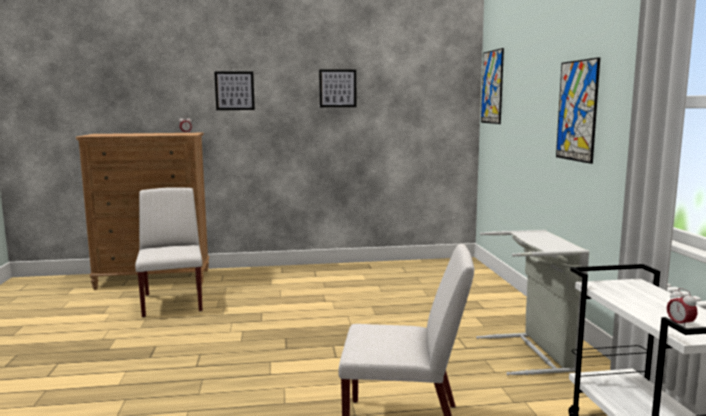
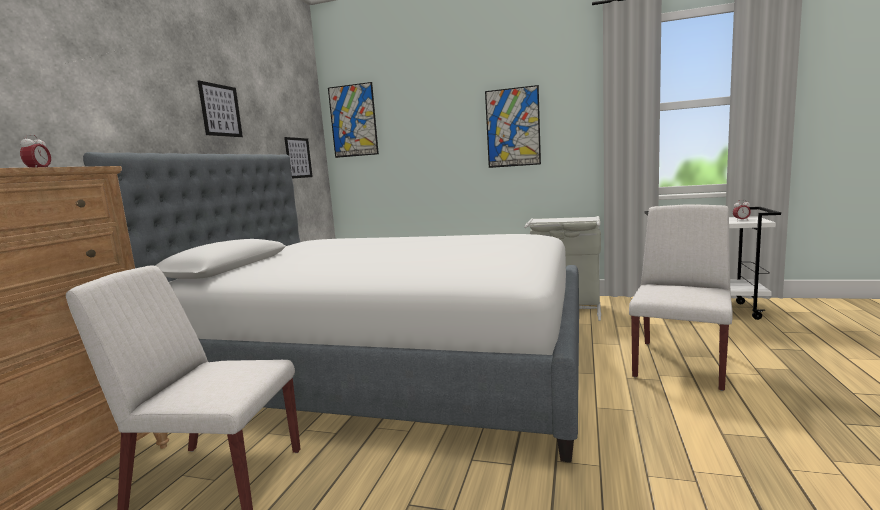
camera: 65 degrees left, 0 degrees up
(234, 91) = (85, 97): picture -> picture (298, 158)
(324, 306) = (388, 365): none -> bed

